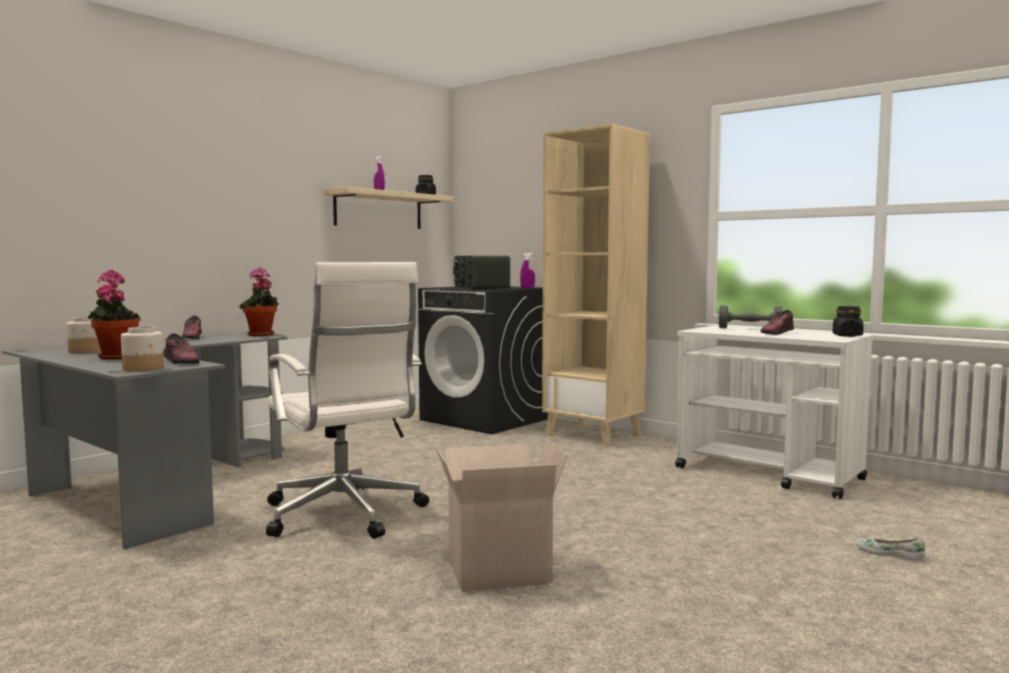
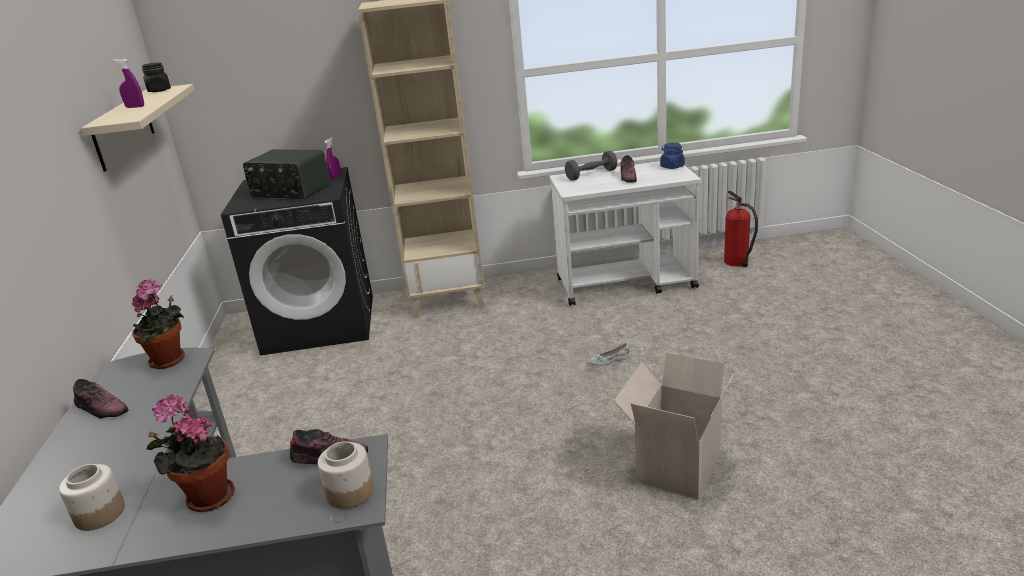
camera: 45 degrees left, 20 degrees up
(344, 515) = (474, 498): white office chair -> none
(847, 335) = (672, 166): black jar -> blue jar
(889, 554) = (789, 320): white shoe -> white shoe (609, 360)
(947, 502) = (738, 262): none -> fire extinguisher

